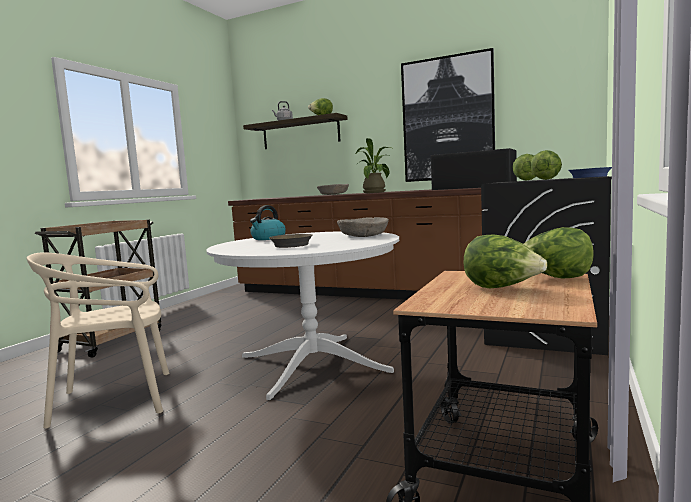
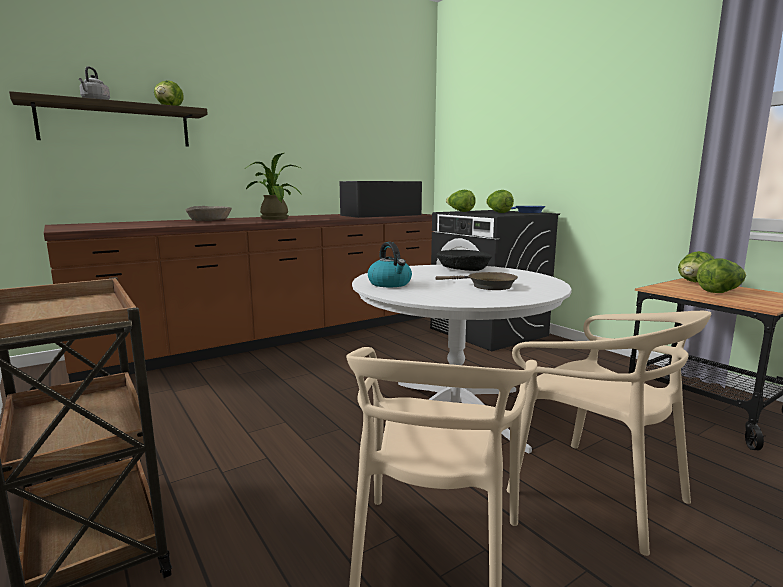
camera: 60 degrees left, 5 degrees up
(218, 433) = (596, 493): none -> beige chair
(363, 235) = (463, 269): beige bowl -> black bowl
(447, 119) = (321, 140): picture -> none

